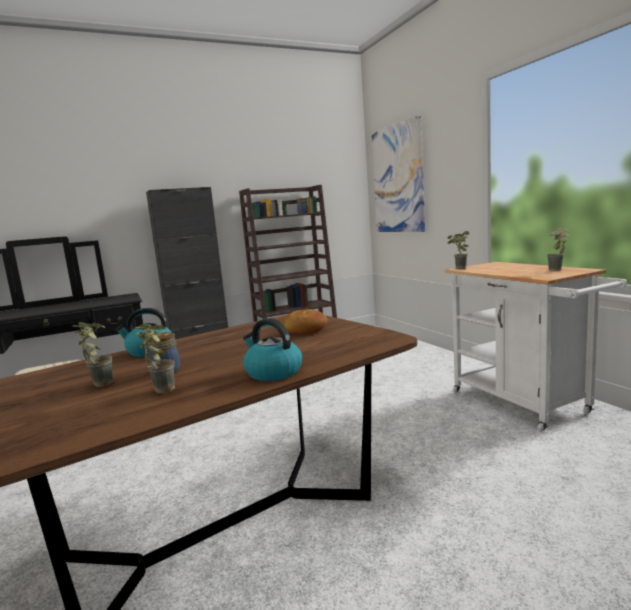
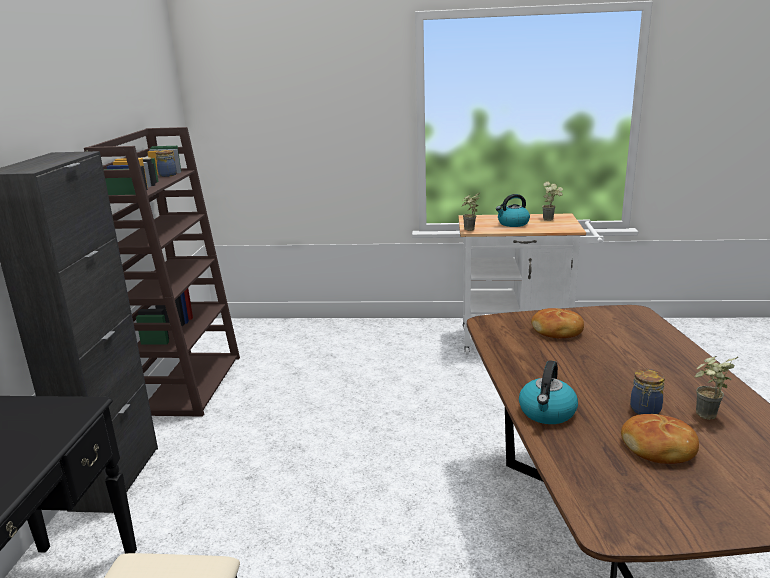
camera: 60 degrees left, 10 degrees up
(98, 384) = (659, 448): potted plant -> bread
(273, 372) = (691, 366): kettle -> kettle (512, 223)
(398, 179) = (263, 114): picture -> none

